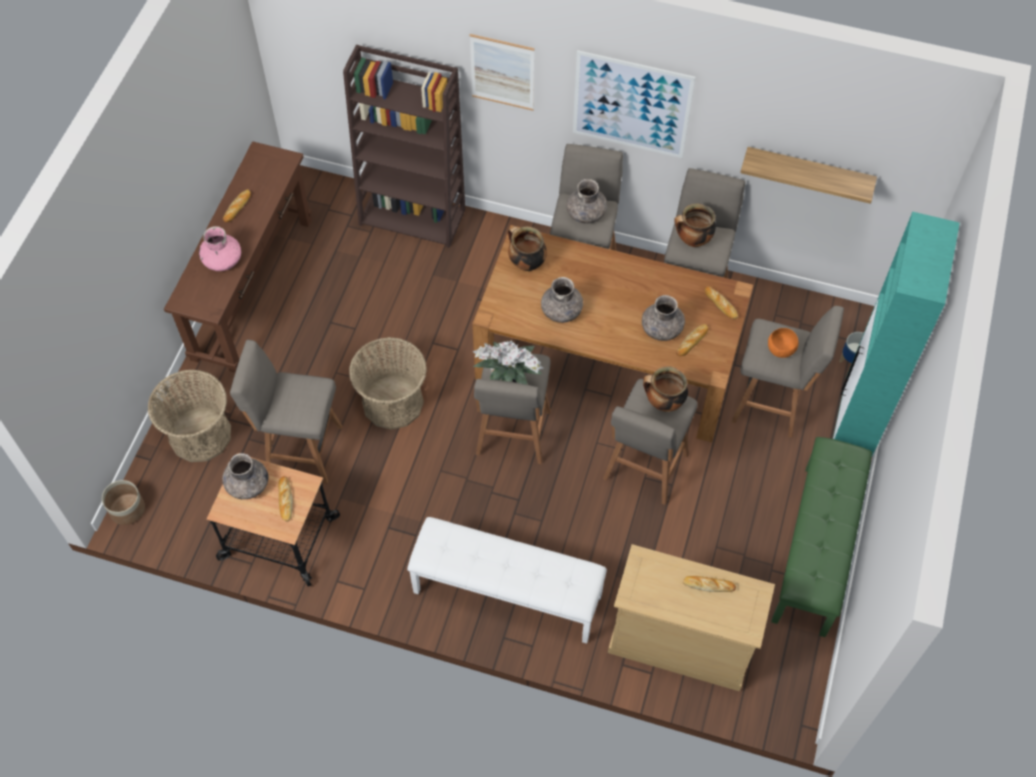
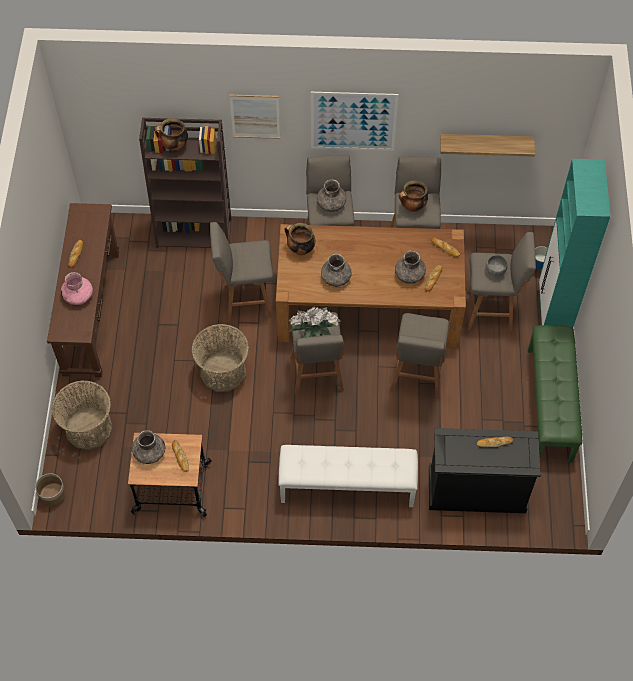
camera: 15 degrees left, 0 degrees up
(301, 449) = (167, 421): grey stool -> grey stool (245, 299)
(663, 402) = (426, 326): cooking pot -> cooking pot (174, 146)
(680, 641) = (476, 489): beige dresser -> black dresser
(781, 350) = (495, 271): orange bowl -> grey bowl

